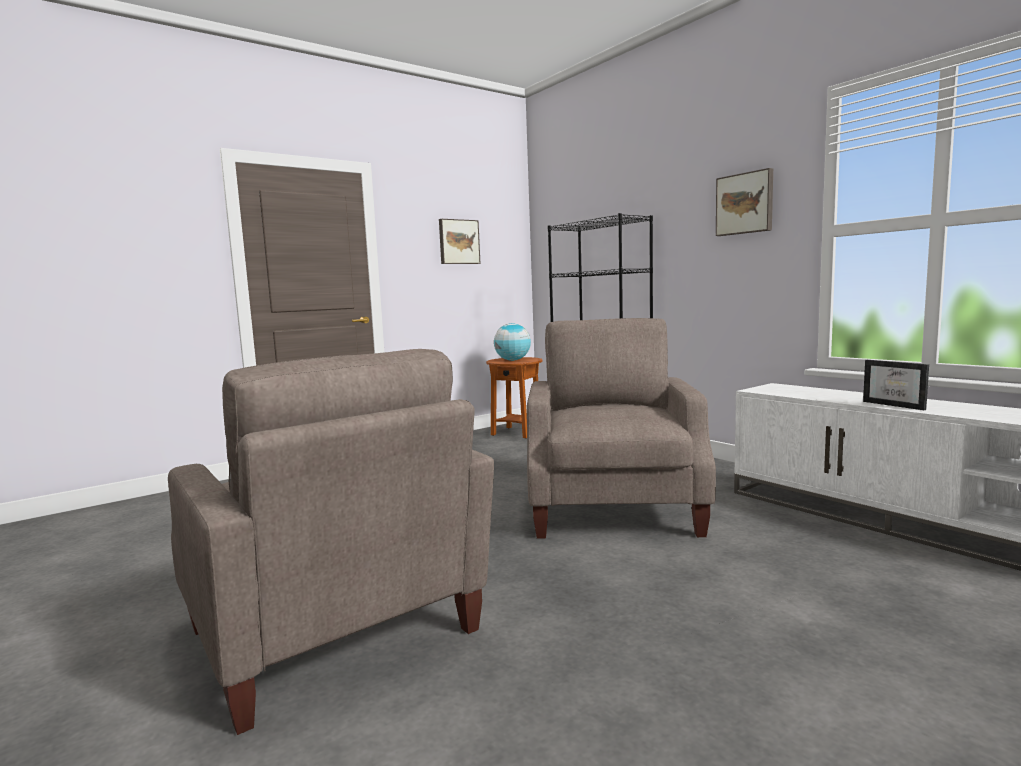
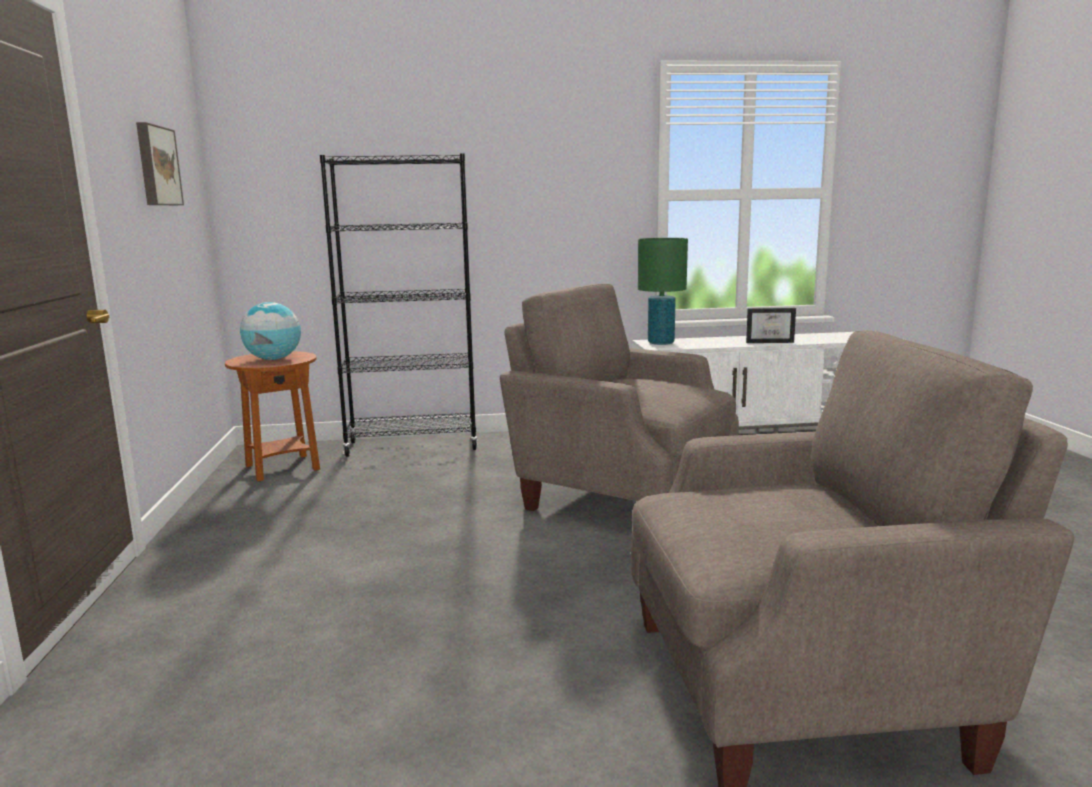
camera: 60 degrees left, 5 degrees up
(745, 203) = (579, 159): picture -> none
(780, 388) = (661, 343): none -> green table lamp

